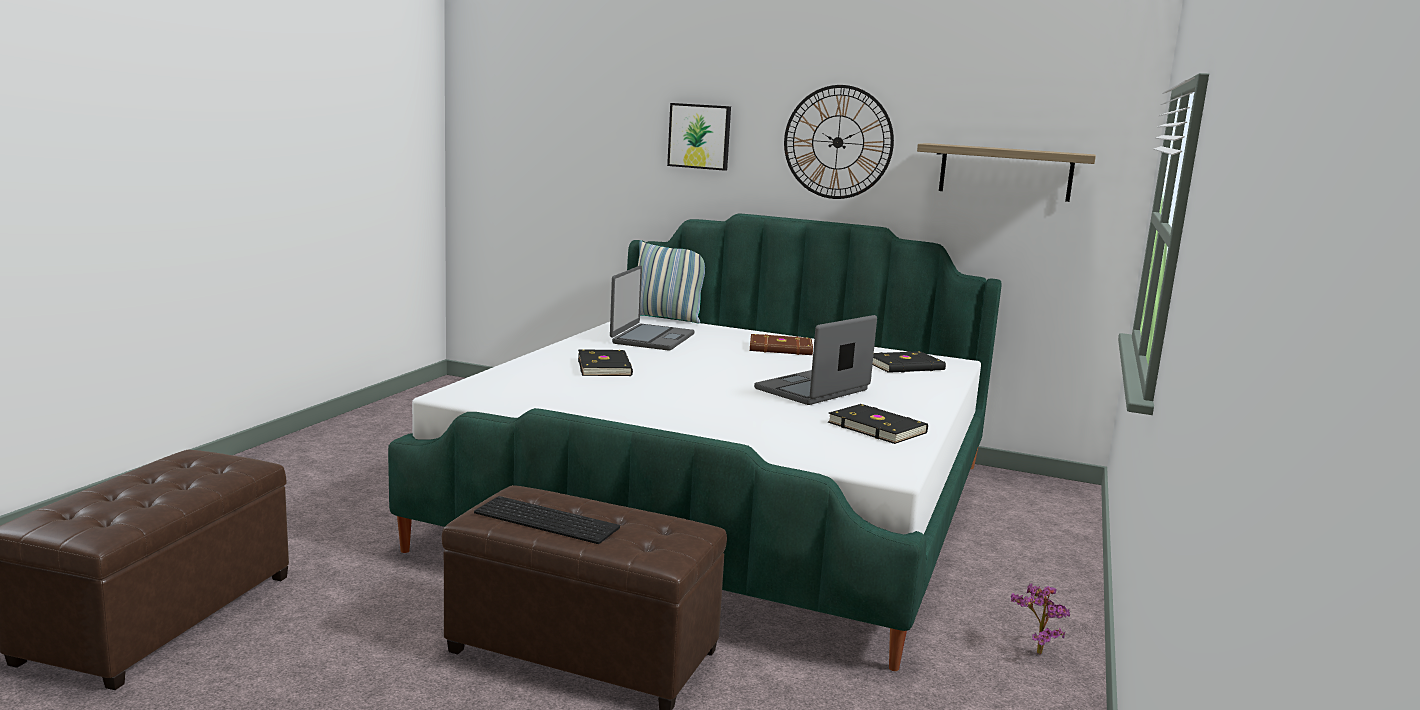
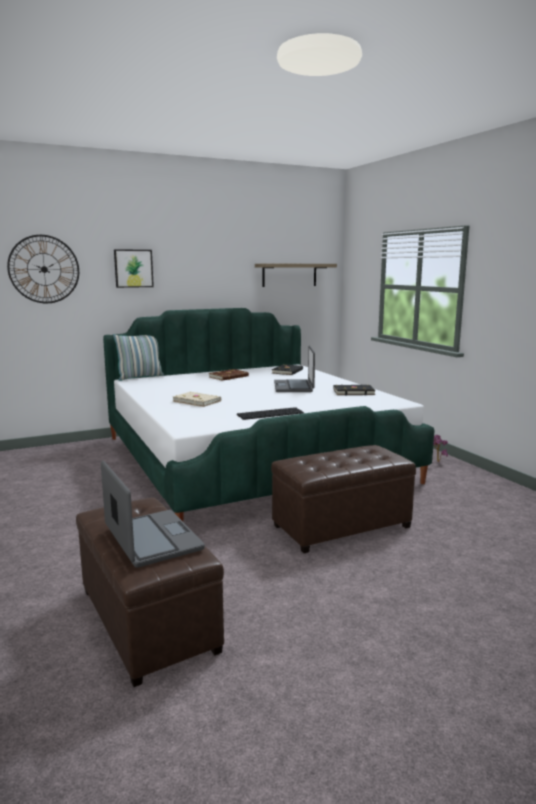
camera: 45 degrees left, 0 degrees up
(549, 520) = (333, 464): keyboard -> keyboard (270, 413)
(605, 367) = (197, 401): black book -> beige book
(651, 339) = (168, 386): laptop -> laptop (152, 539)
(838, 142) = (212, 266): wall clock -> wall clock (44, 269)

